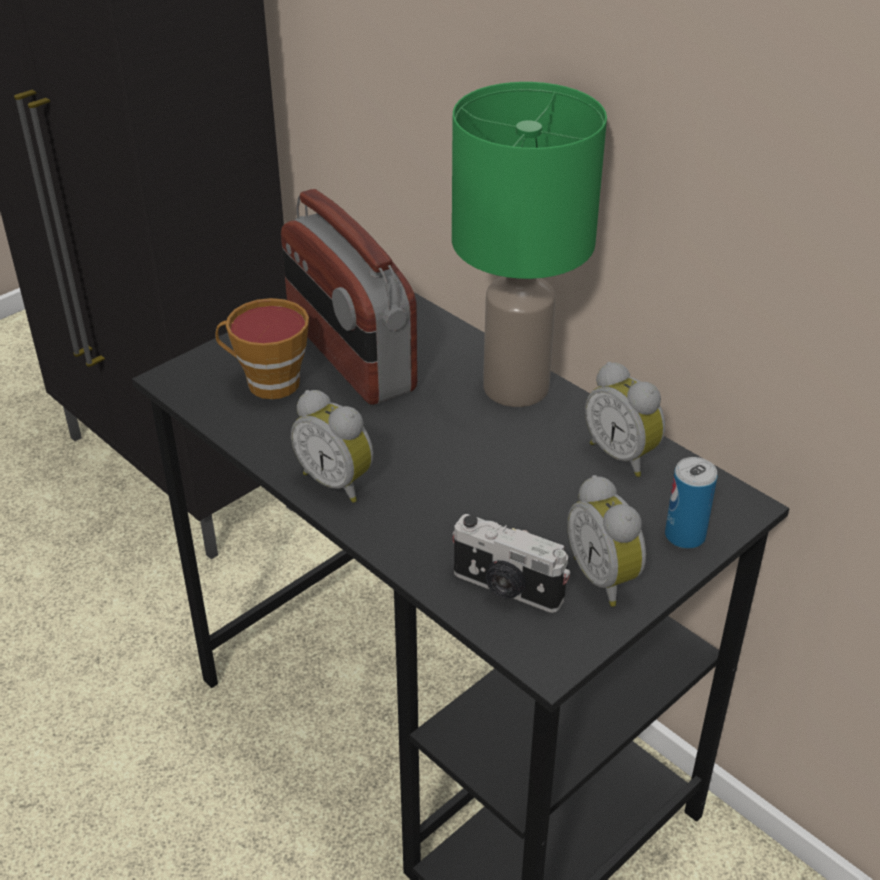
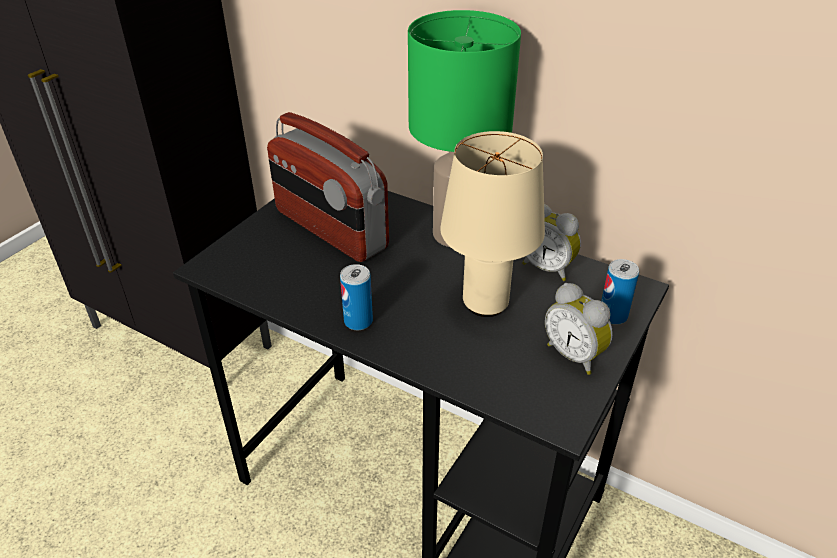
camera: 15 degrees left, 0 degrees up
(266, 383) = (277, 259): cup -> none
(338, 481) = (358, 321): alarm clock -> can
(506, 589) = (511, 376): camera -> none
(513, 487) = (484, 303): none -> beige table lamp

